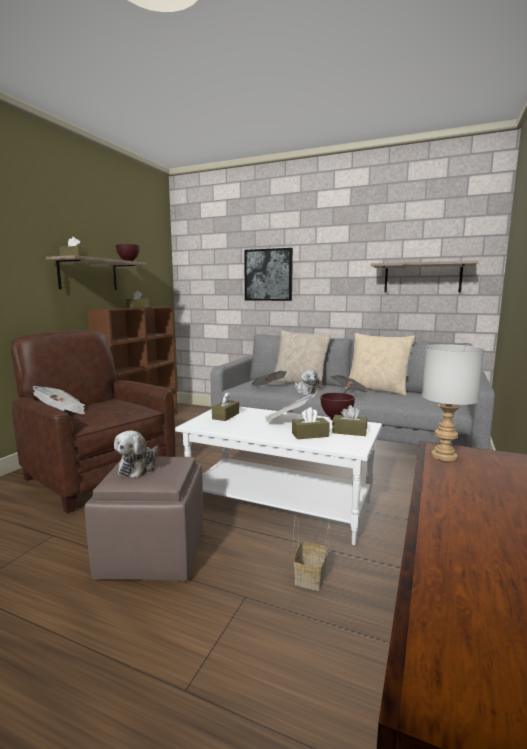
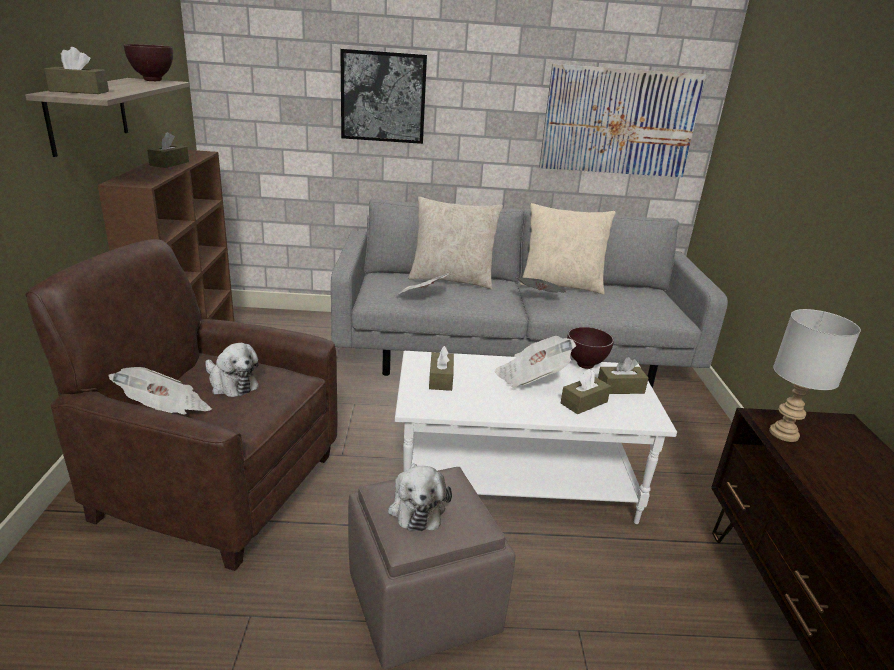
camera: 25 degrees left, 15 degrees up
(305, 391) = (479, 299): plush toy -> plush toy (231, 383)
(310, 578) = (625, 582): basket -> none
(422, 278) = (619, 122): shelf -> picture

